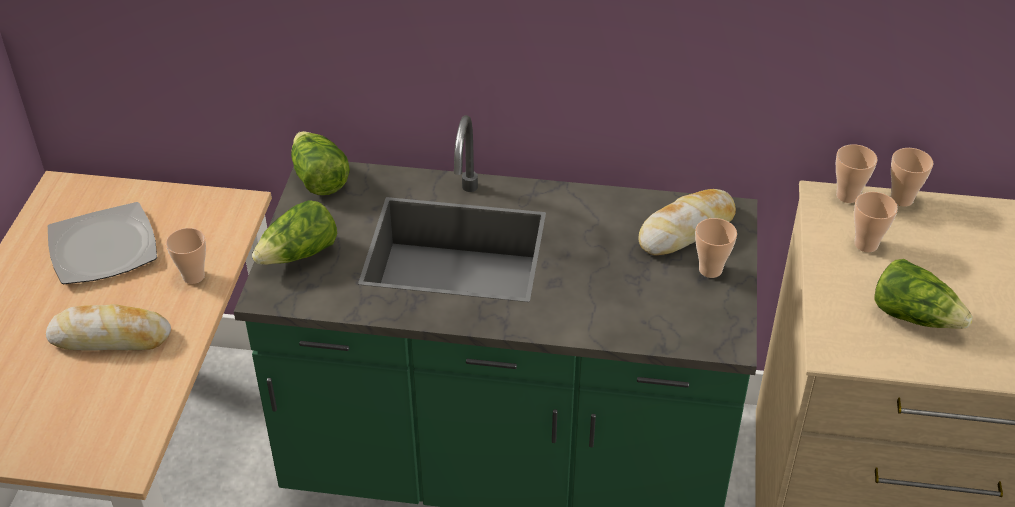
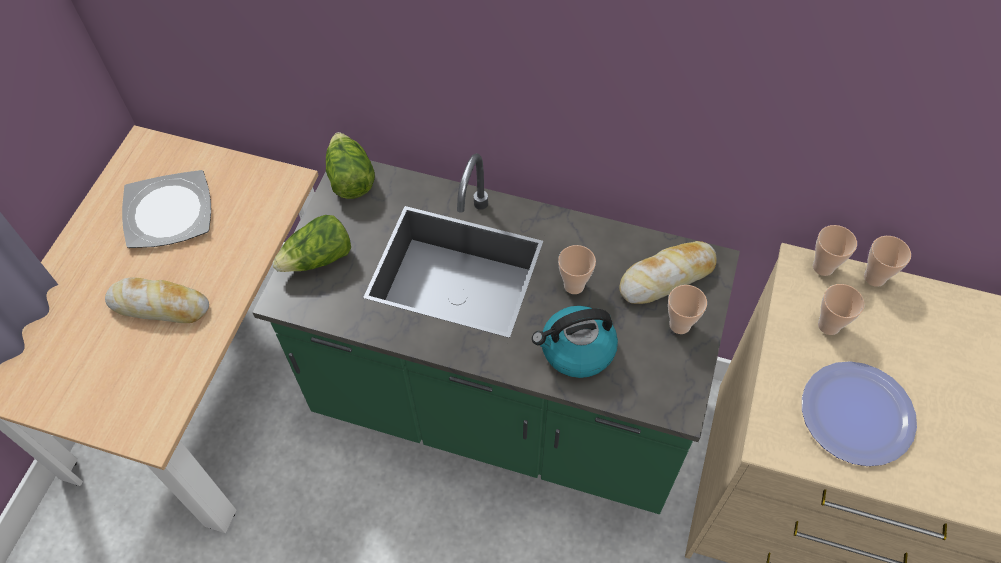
camera: 10 degrees right, 15 degrees up
(193, 276) = (238, 251): cup -> cup (574, 285)
(605, 304) = (576, 350): none -> kettle
(914, 316) = (857, 413): lettuce -> plate

